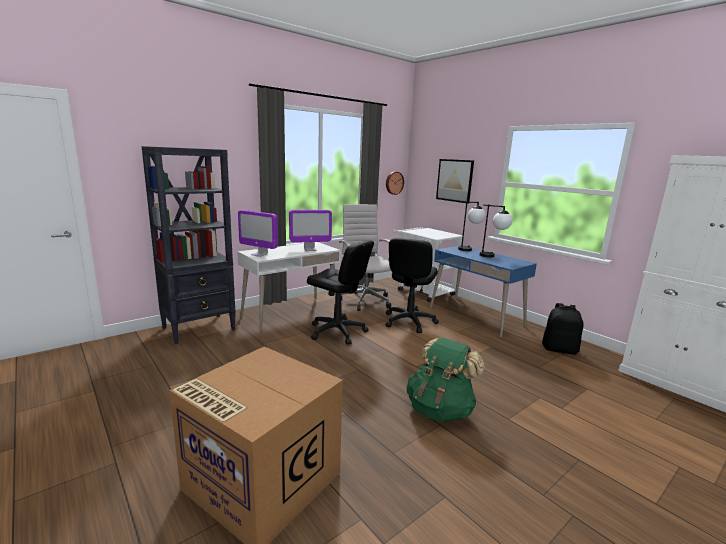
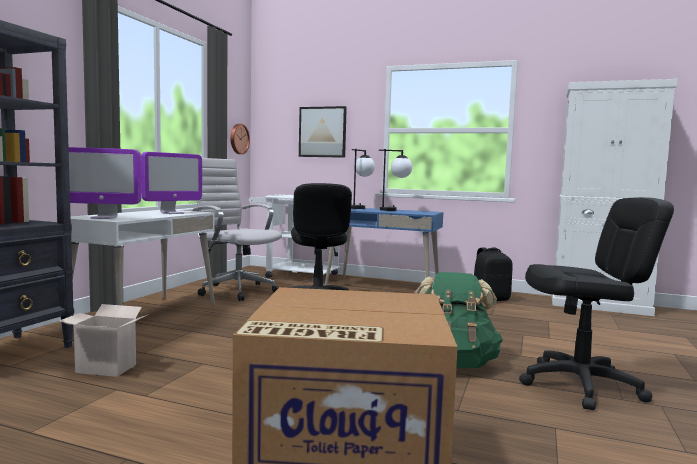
camera: 30 degrees left, 10 degrees down
(234, 351) = (104, 369): none -> cardboard box
(337, 332) = (240, 323): black office chair -> black office chair (581, 385)

